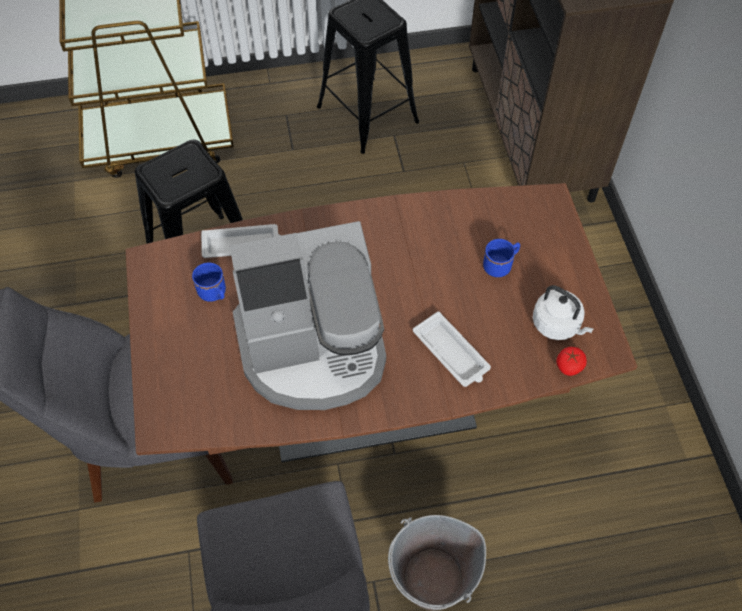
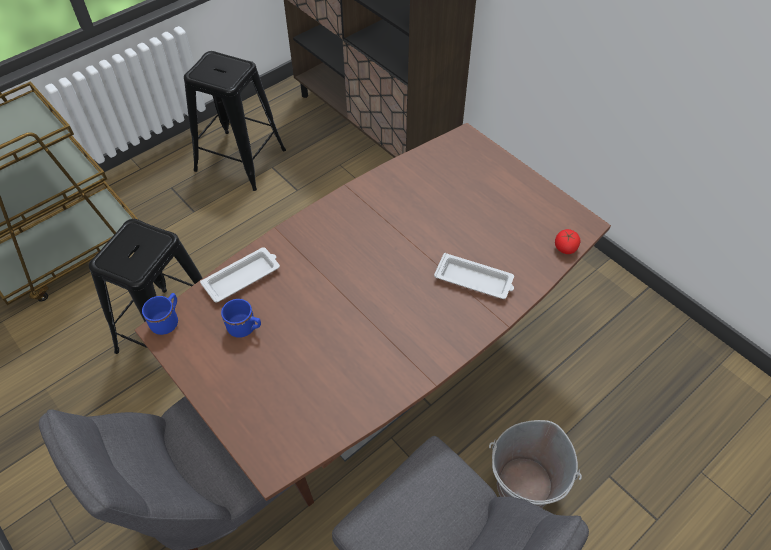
camera: 30 degrees left, 5 degrees down
(313, 349) = (363, 331): coffee machine -> none
(500, 265) = (463, 199): blue mug -> blue mug (167, 320)
(558, 325) = (536, 222): white kettle -> none

